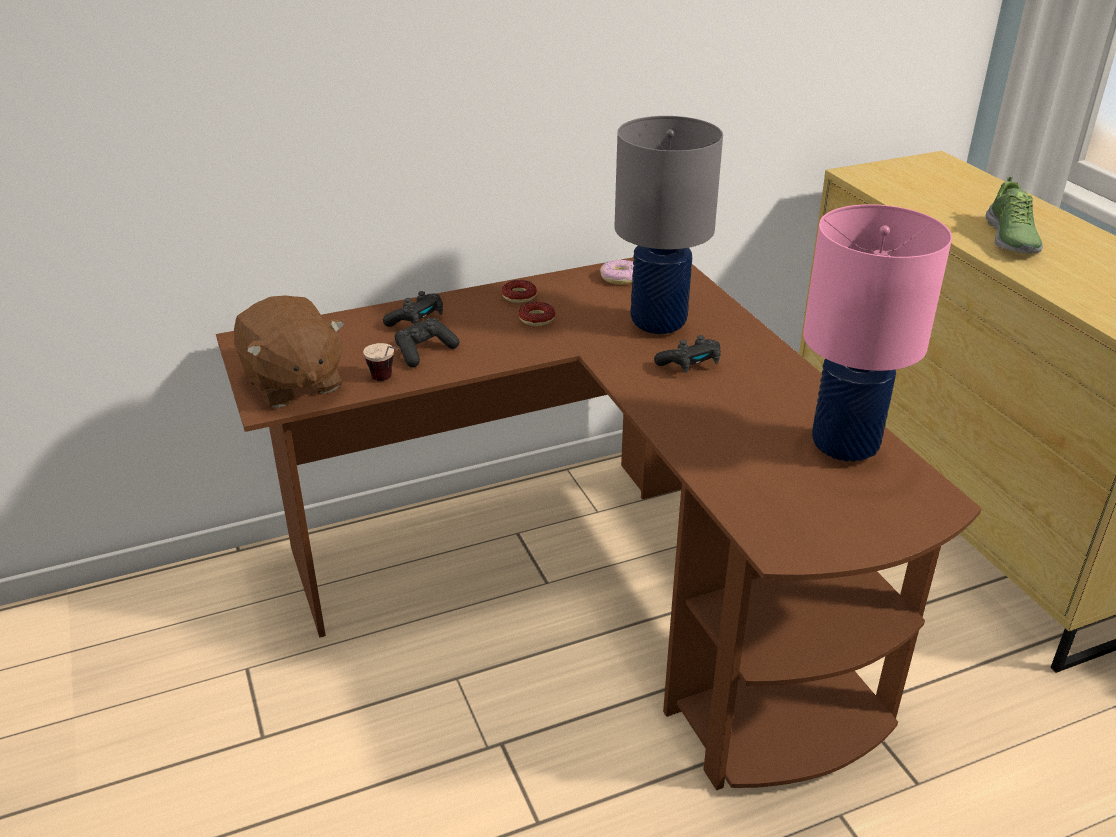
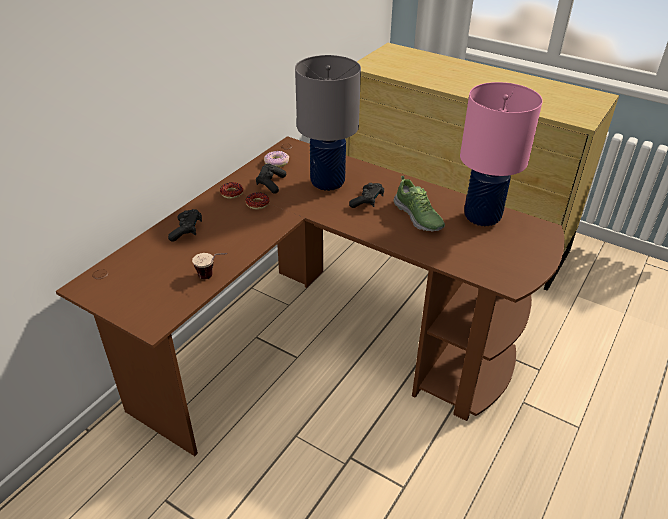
camera: 35 degrees left, 5 degrees up
(292, 383) = (152, 303): brown plush toy -> none
(424, 352) = (214, 249): black game controller -> black game controller (271, 184)
(1010, 239) = (470, 83): shoe -> shoe (418, 217)

